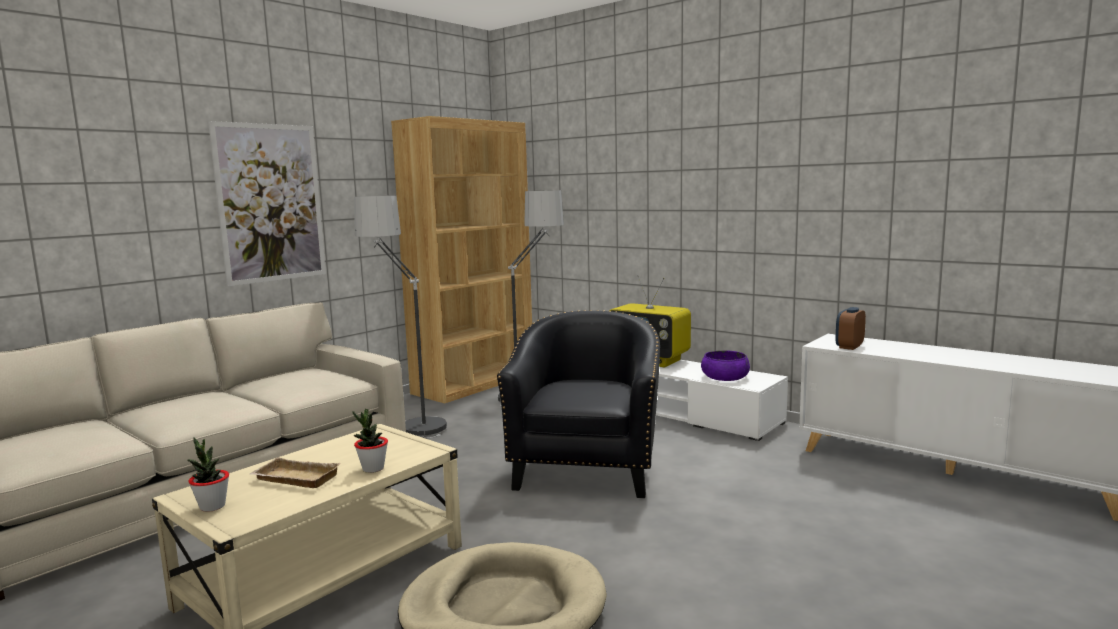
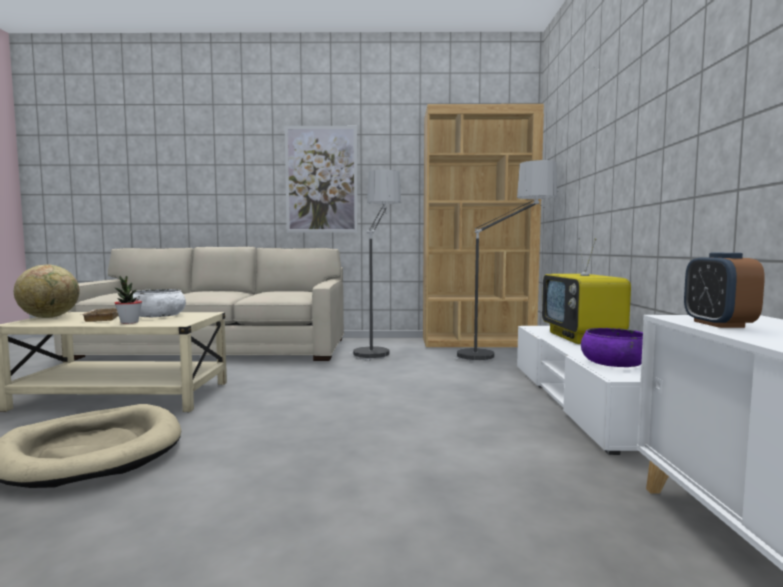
camera: 50 degrees right, 5 degrees down
(212, 506) = (49, 317): potted plant -> globe
(341, 452) = (158, 315): none -> white bowl
(587, 469) = (382, 408): black armchair -> none
(849, 347) = (718, 324): alarm clock -> alarm clock turned 90 degrees counterclockwise

